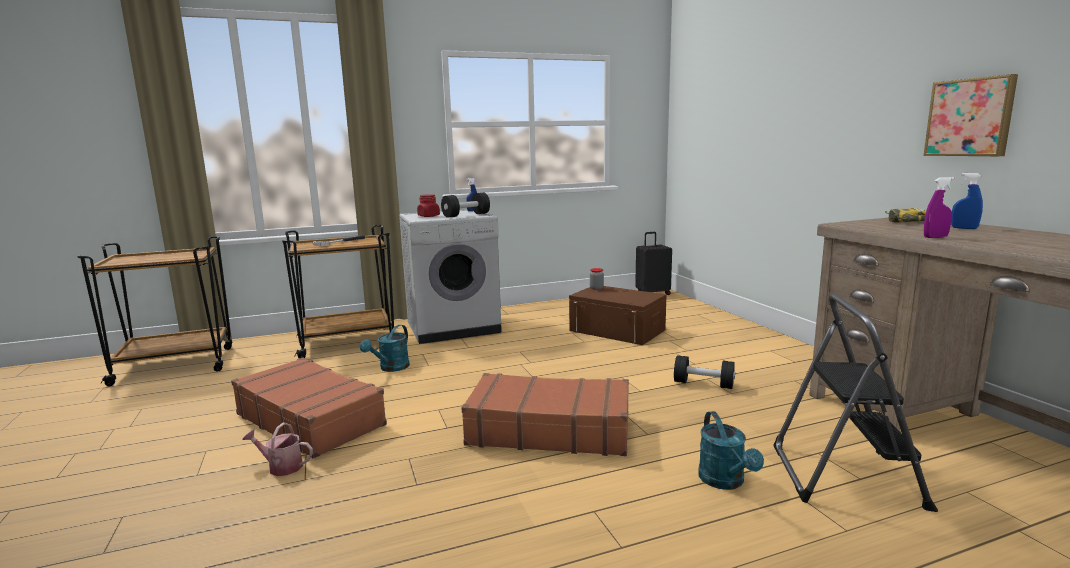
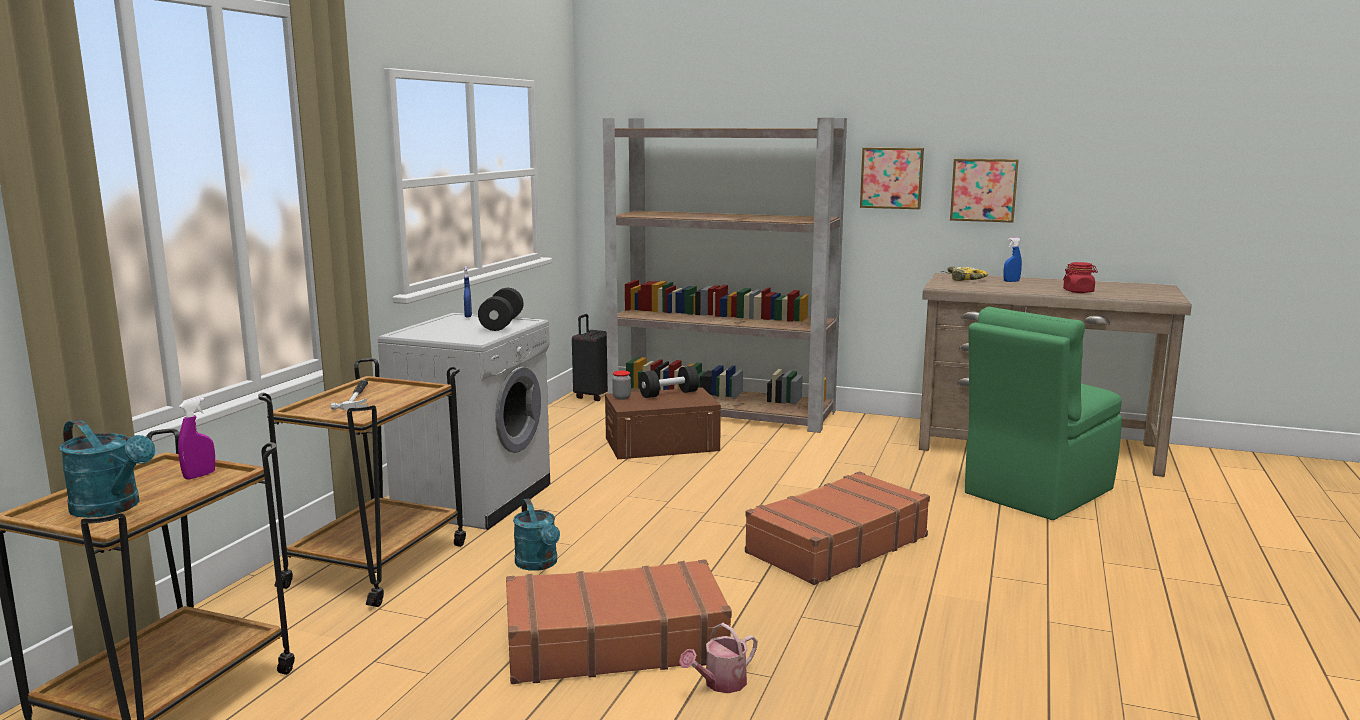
camera: 50 degrees left, 0 degrees up
(429, 216) = (450, 333): red jar -> red jar (1078, 291)
(703, 384) = (843, 467): black dumbbell -> black dumbbell (669, 394)
(713, 322) = (721, 410): none -> brown bookcase
(725, 482) = (1004, 524): turquoise watering can -> turquoise watering can (112, 508)
(840, 474) = (1036, 492): black step ladder -> green chair
(874, 111) = (892, 178): none -> picture
(935, 237) = (1030, 291): purple spray bottle -> purple spray bottle (199, 475)

